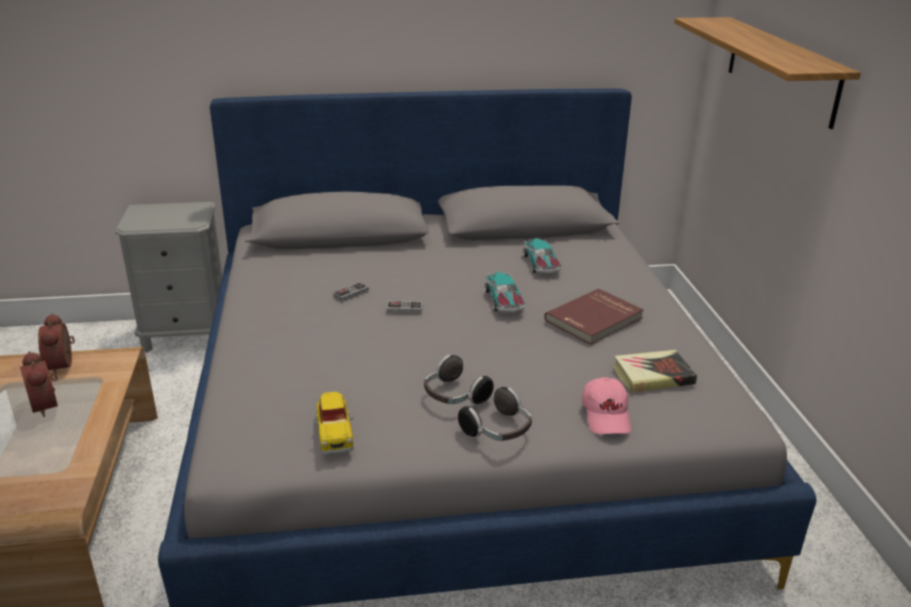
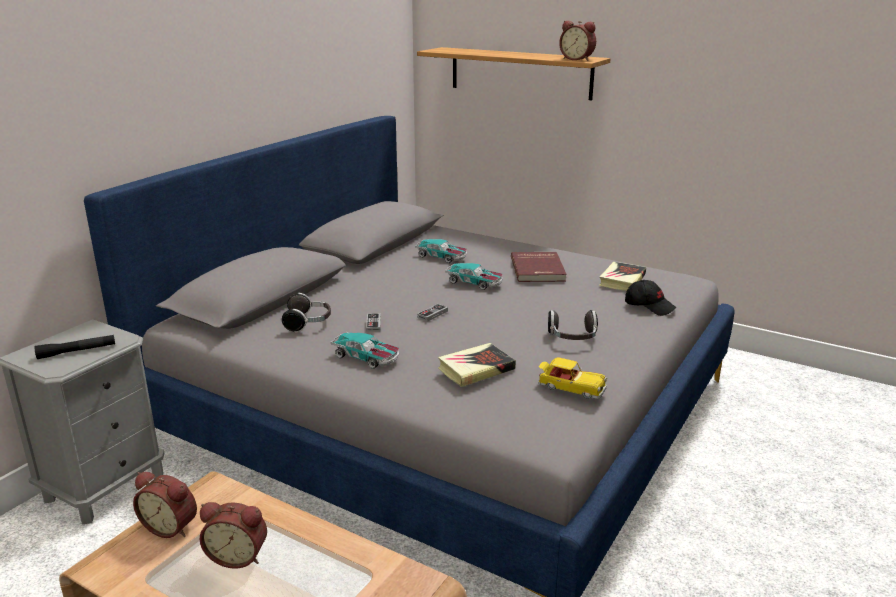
camera: 50 degrees left, 5 degrees down
(160, 219) = (77, 351): none -> black flashlight
(286, 316) = (366, 357): none -> toy car
(313, 369) = (476, 369): none -> book
(498, 431) = (629, 340): headphones -> headphones (308, 323)
(606, 416) = (649, 306): pink cap -> black cap
(798, 64) = (577, 59): none -> alarm clock

